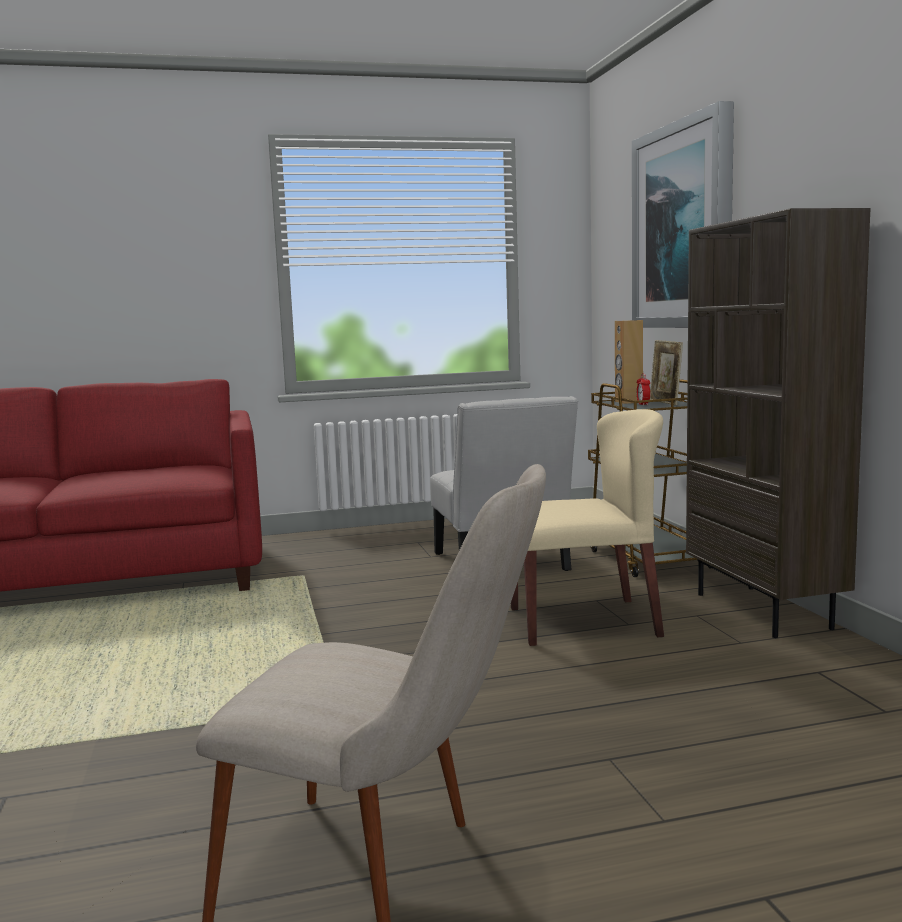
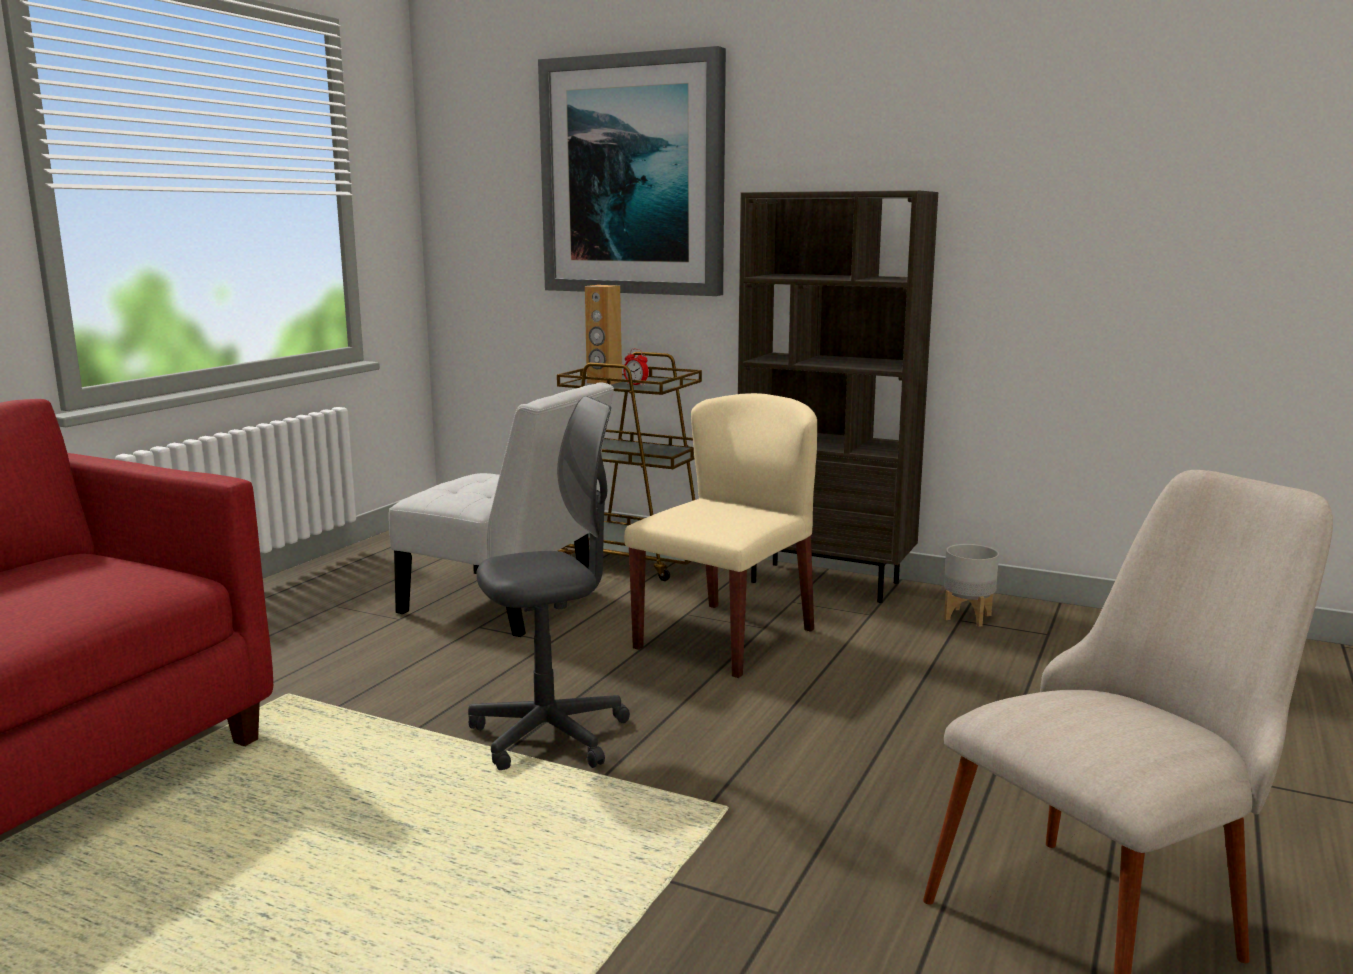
camera: 50 degrees left, 5 degrees up
(356, 635) = (549, 736): none -> grey office chair
(665, 403) = (646, 380): picture frame -> none
(833, 672) = (967, 617): none -> grey planter

